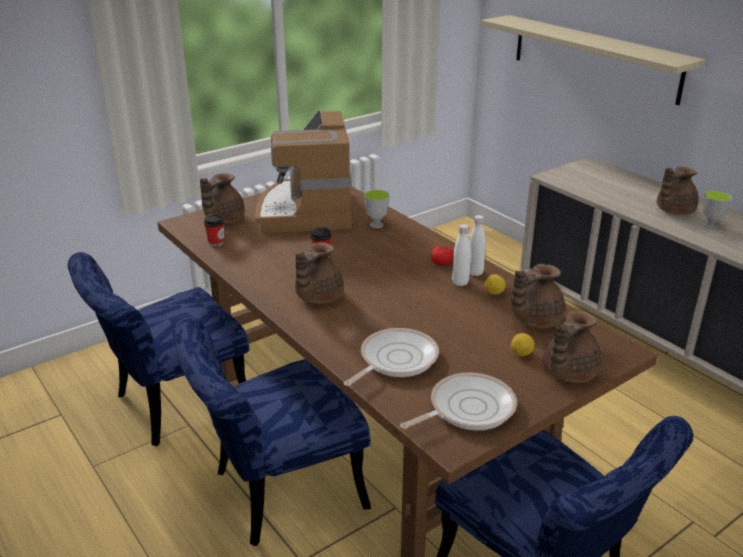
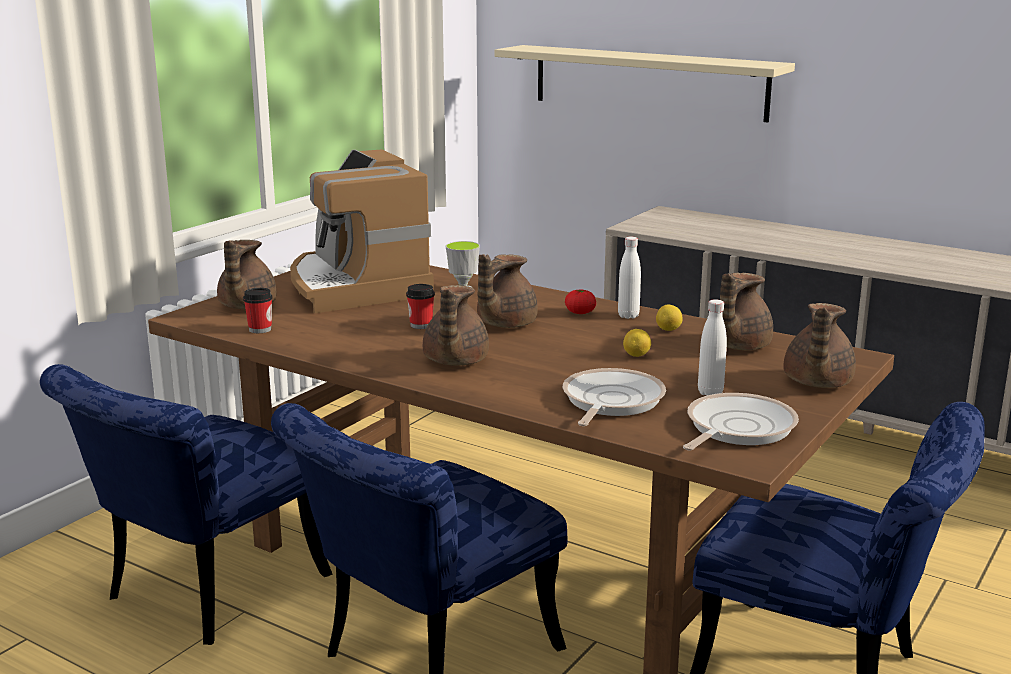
camera: 20 degrees left, 10 degrees down
(460, 283) = (619, 326): white bottle -> white bottle (710, 393)
(522, 354) = (751, 375): lemon -> lemon (636, 356)
(673, 211) = (795, 241): brown teapot -> brown teapot (504, 324)
(710, 226) = (846, 249): cup -> none

